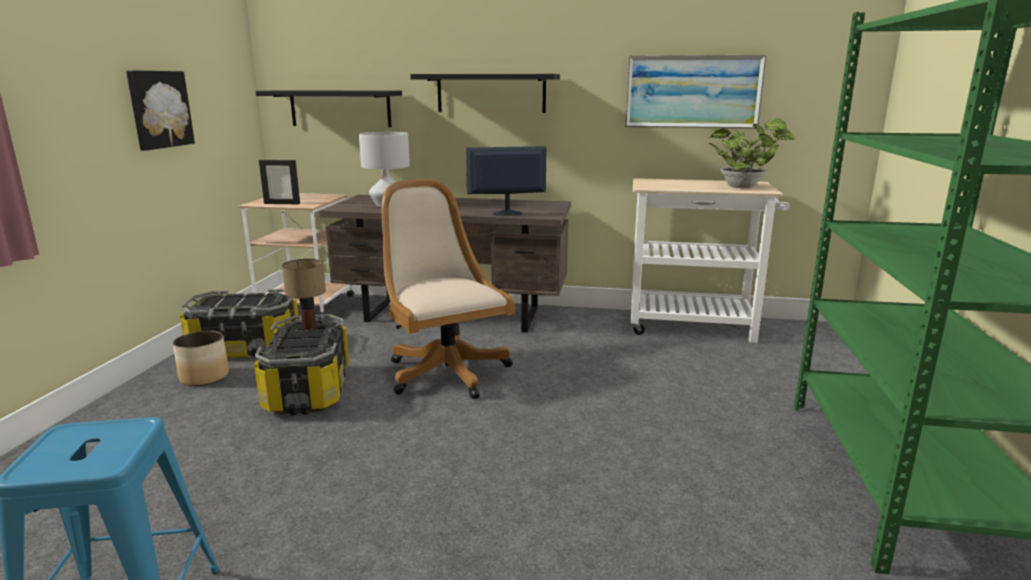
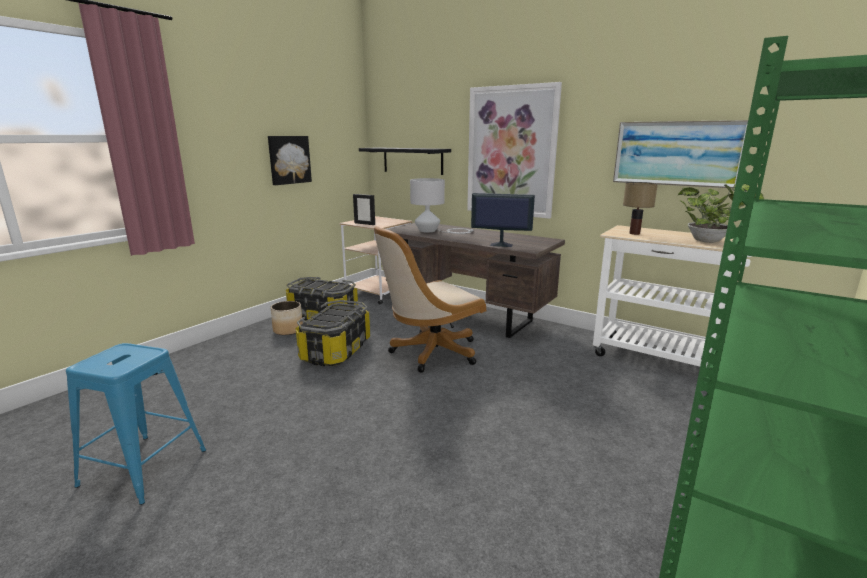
camera: 25 degrees right, 0 degrees up
(309, 327) = (343, 308): table lamp -> table lamp (634, 233)
(444, 369) = (429, 353): office chair -> office chair turned 120 degrees counterclockwise
(491, 93) = (511, 152): black shelf -> picture

